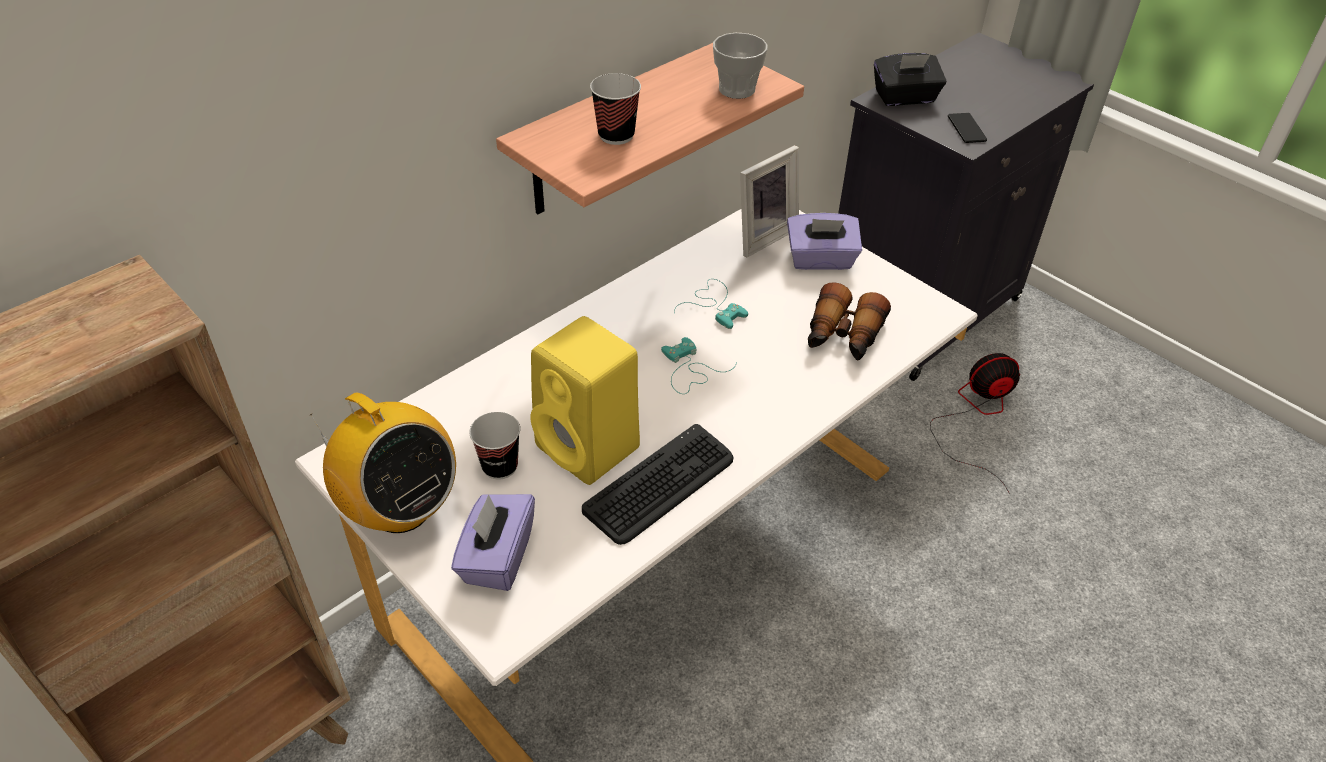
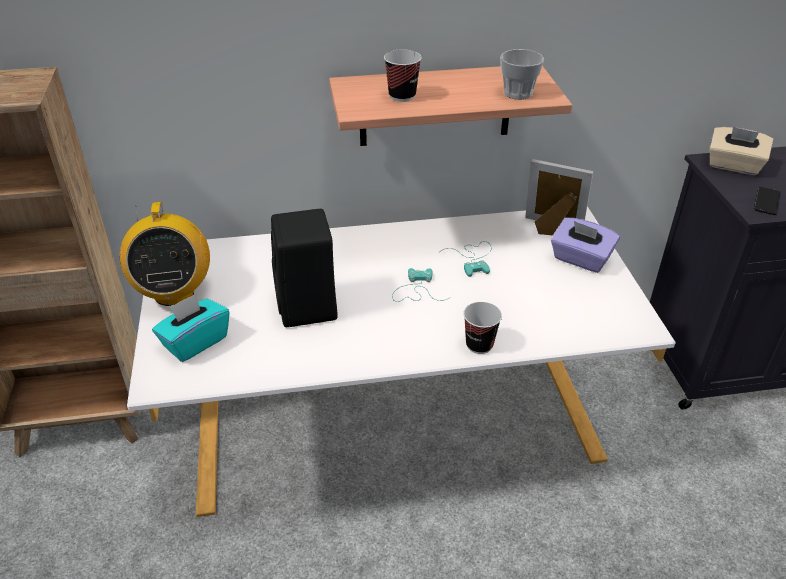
camera: 35 degrees right, 5 degrees down
(497, 557) = (195, 342): purple tissue box -> turquoise tissue box
(500, 466) = (247, 294): cup -> cup (479, 345)
(590, 448) = (308, 308): yellow speaker -> black speaker
(660, 485) = (327, 347): keyboard -> none
(761, 236) = (551, 229): picture frame -> picture frame turned 150 degrees counterclockwise
(842, 336) = (546, 313): binoculars -> none
(905, 98) = (733, 166): black tissue box -> beige tissue box
(977, 417) = (716, 459): fan -> none

